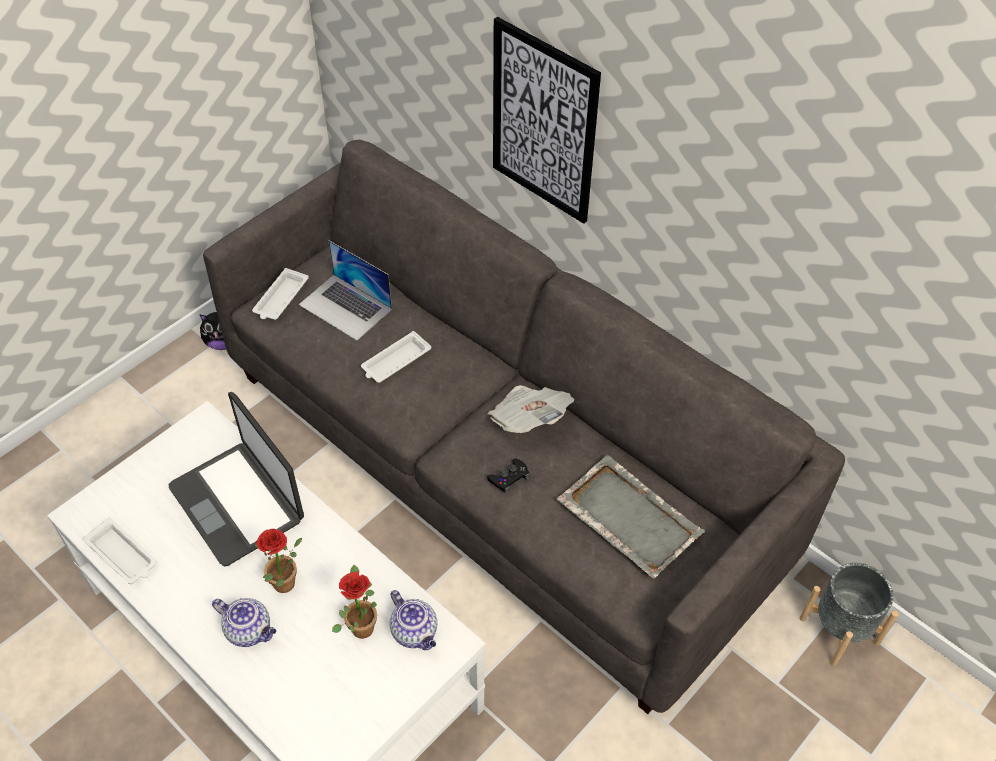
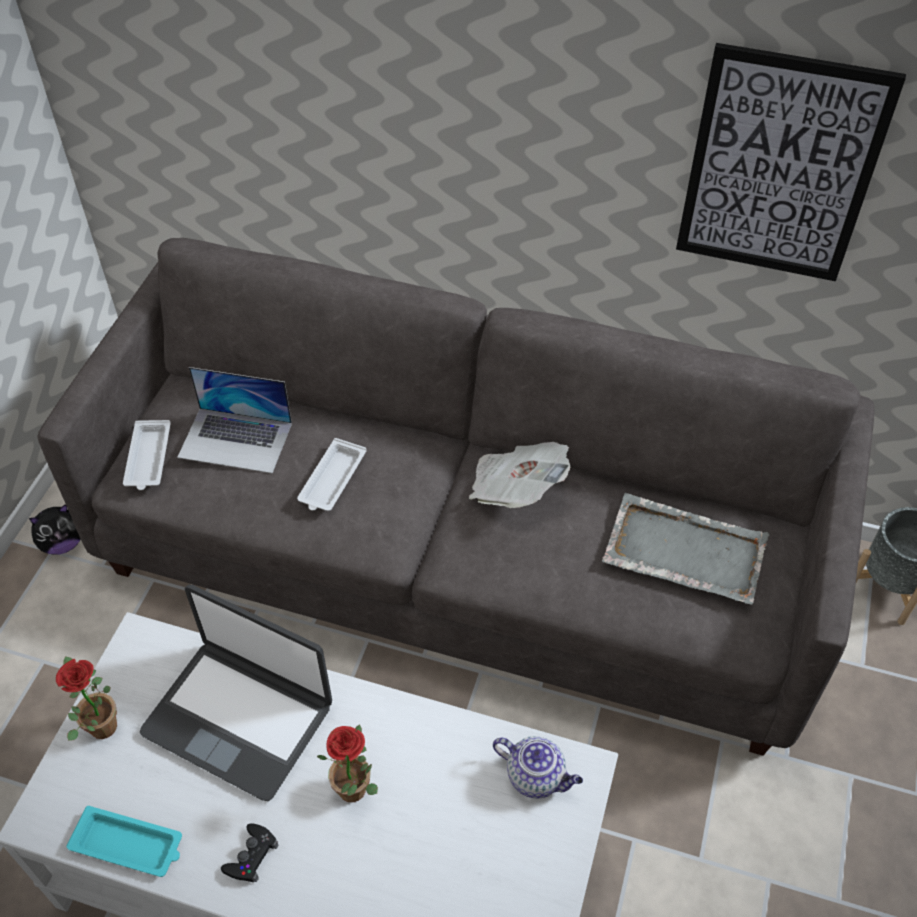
camera: 25 degrees left, 0 degrees up
(123, 555) = (129, 845): white tray -> turquoise tray
(250, 630) = (344, 864): teapot -> none
(360, 624) = (469, 796): potted plant -> potted plant (99, 723)
(509, 478) = (535, 560): black game controller -> black game controller (251, 856)
(544, 122) = (427, 141): picture -> picture (780, 168)

